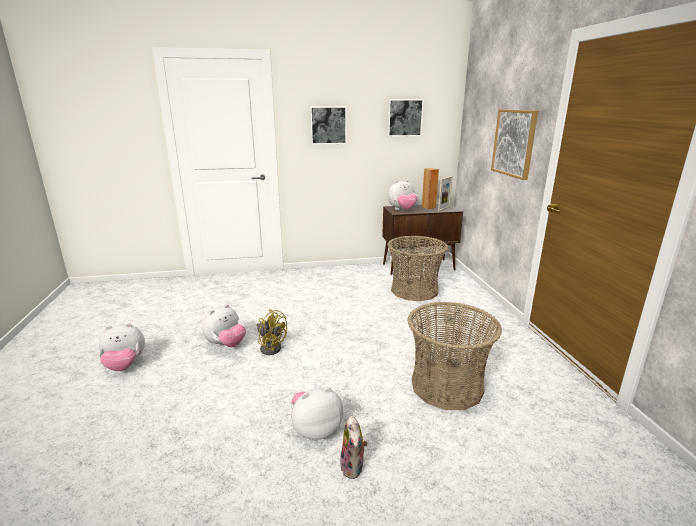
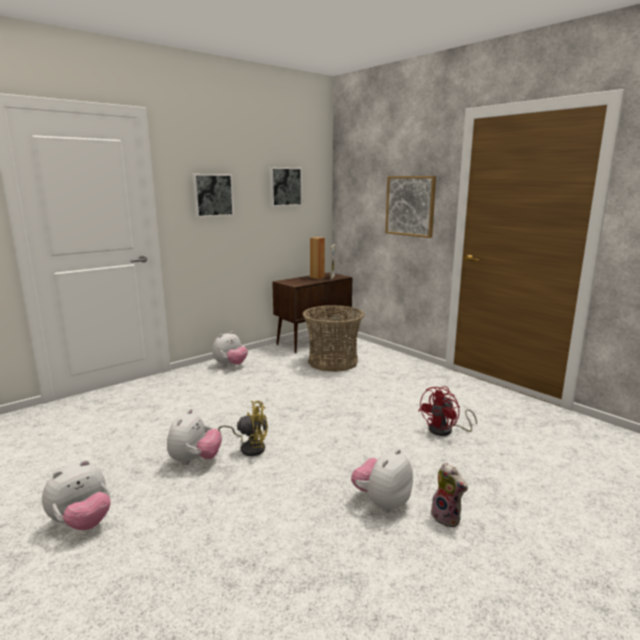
camera: 30 degrees left, 5 degrees down
(402, 210) = (296, 282): plush toy -> plush toy (230, 365)
(447, 386) = (445, 430): basket -> red fan

